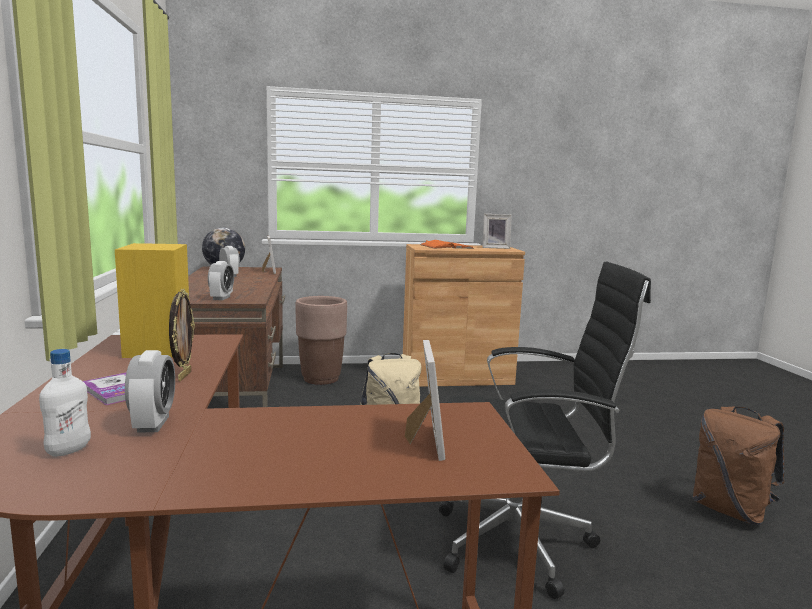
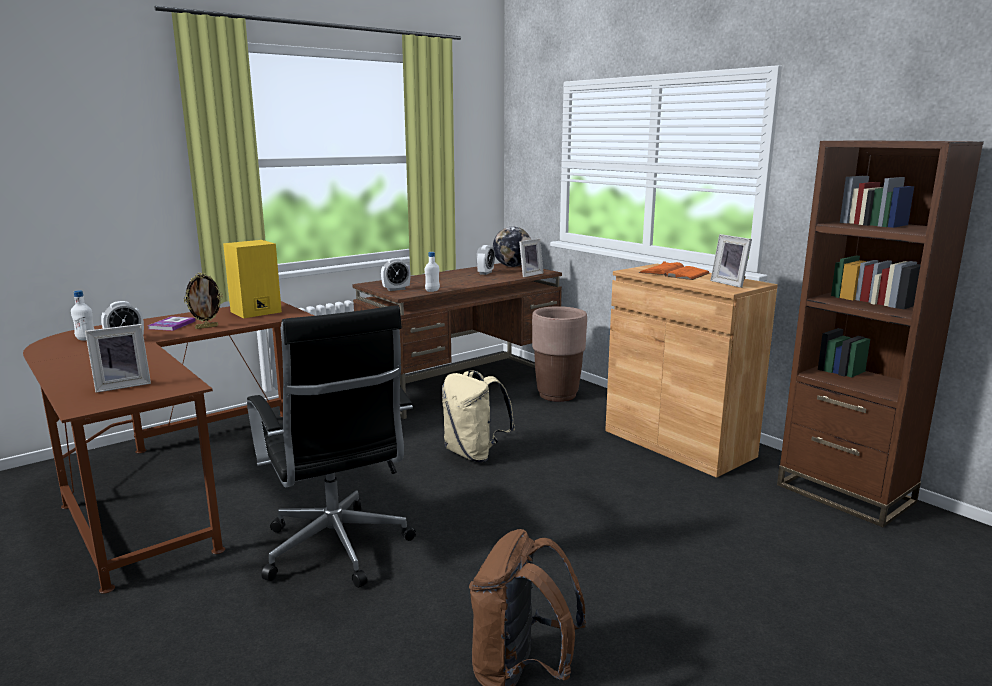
camera: 60 degrees right, 5 degrees up
(259, 293) = (432, 291): none -> white bottle
(561, 369) = (845, 493): none -> brown bookcase

